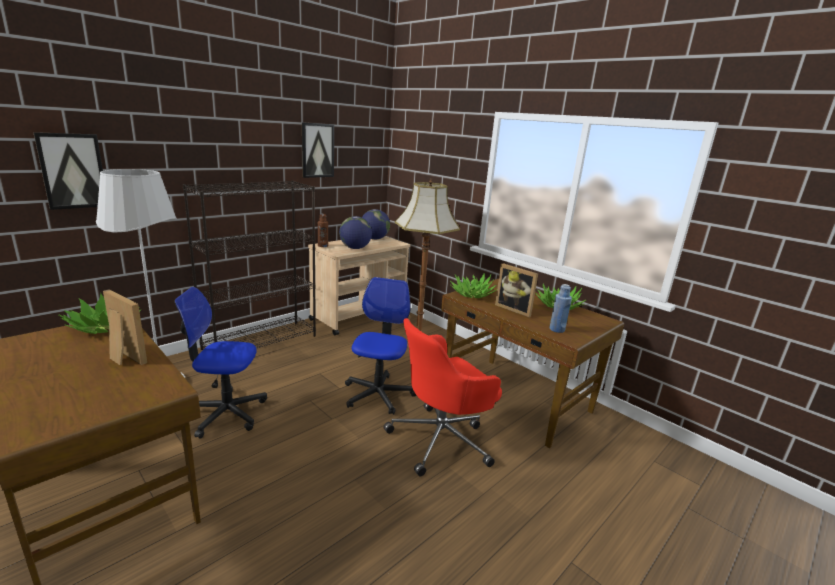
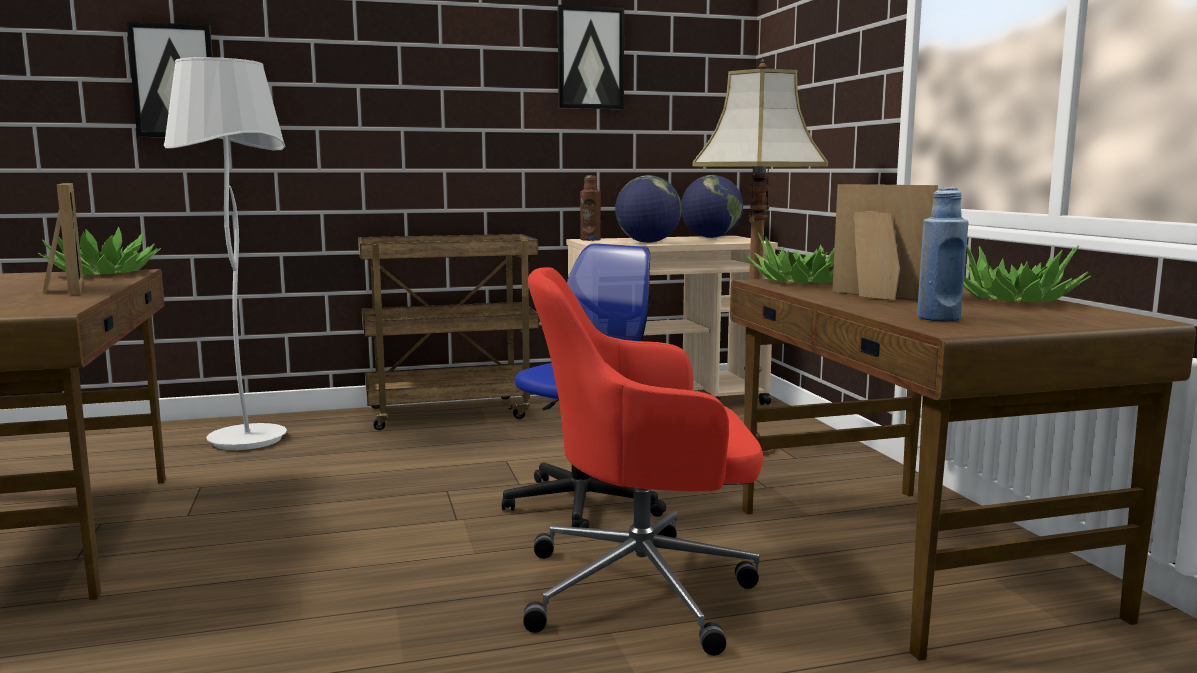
camera: 30 degrees right, 10 degrees down
(226, 413) = (294, 483): office chair -> none
(261, 342) = (452, 412): black bookcase -> brown cart
(515, 309) = (874, 297): picture frame -> picture frame turned 150 degrees clockwise

